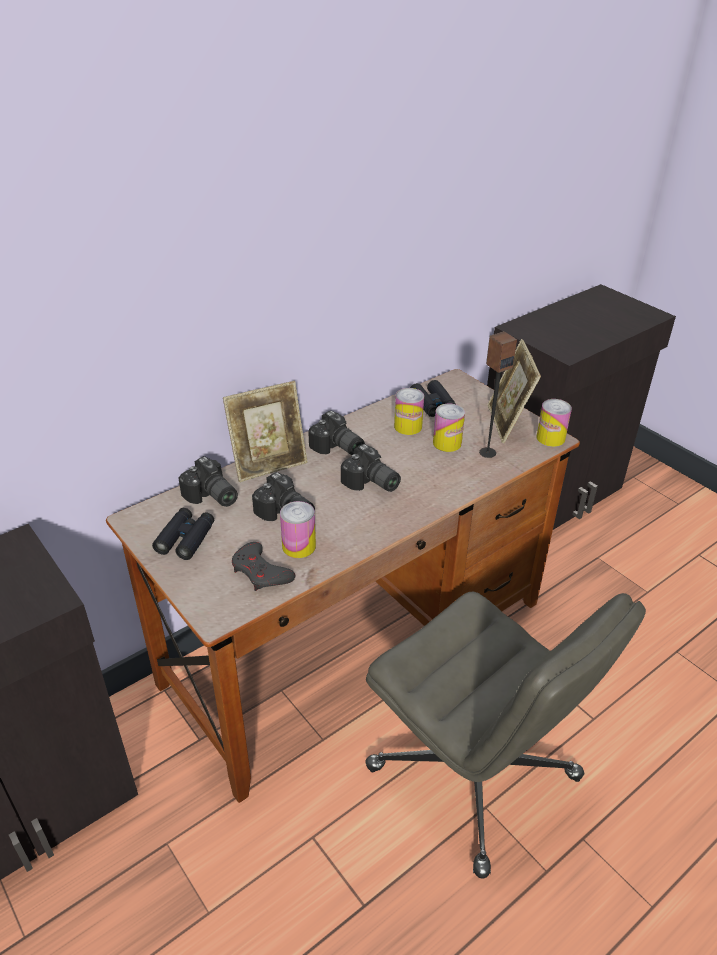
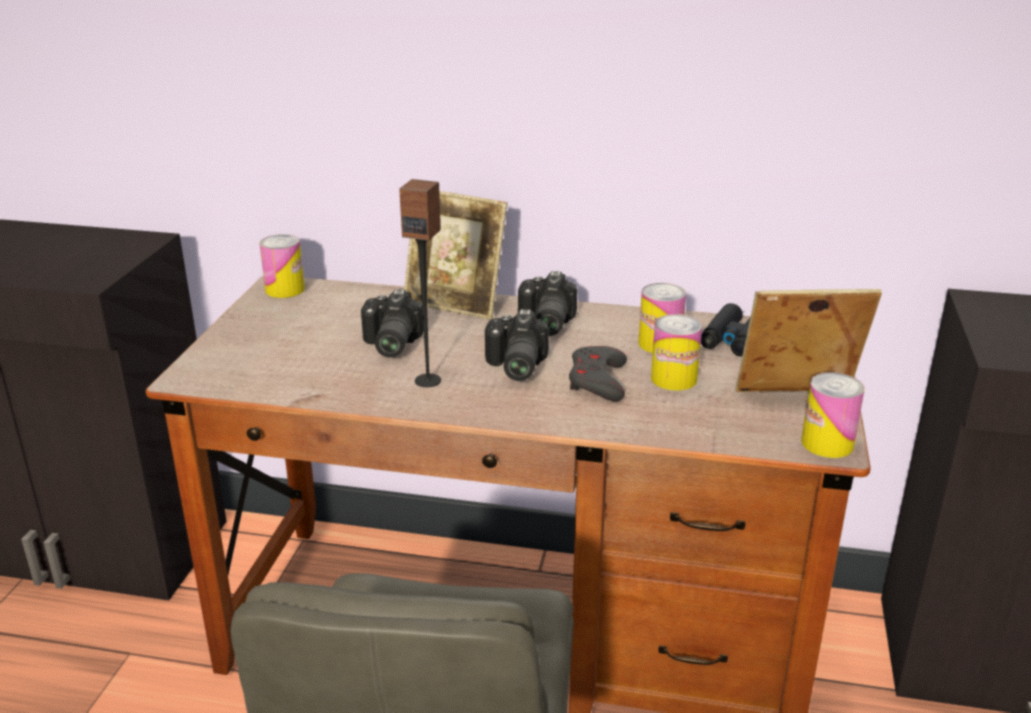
camera: 50 degrees right, 10 degrees down
(185, 538) = (281, 317): black binoculars -> none
(211, 497) = (359, 301): camera -> none
(261, 572) = (279, 371): grey game controller -> grey game controller (597, 380)
(299, 546) = (346, 373): can -> can (285, 289)
(487, 452) = (705, 411): speaker -> speaker (428, 380)
(507, 423) = (795, 401): picture frame -> picture frame turned 45 degrees clockwise

